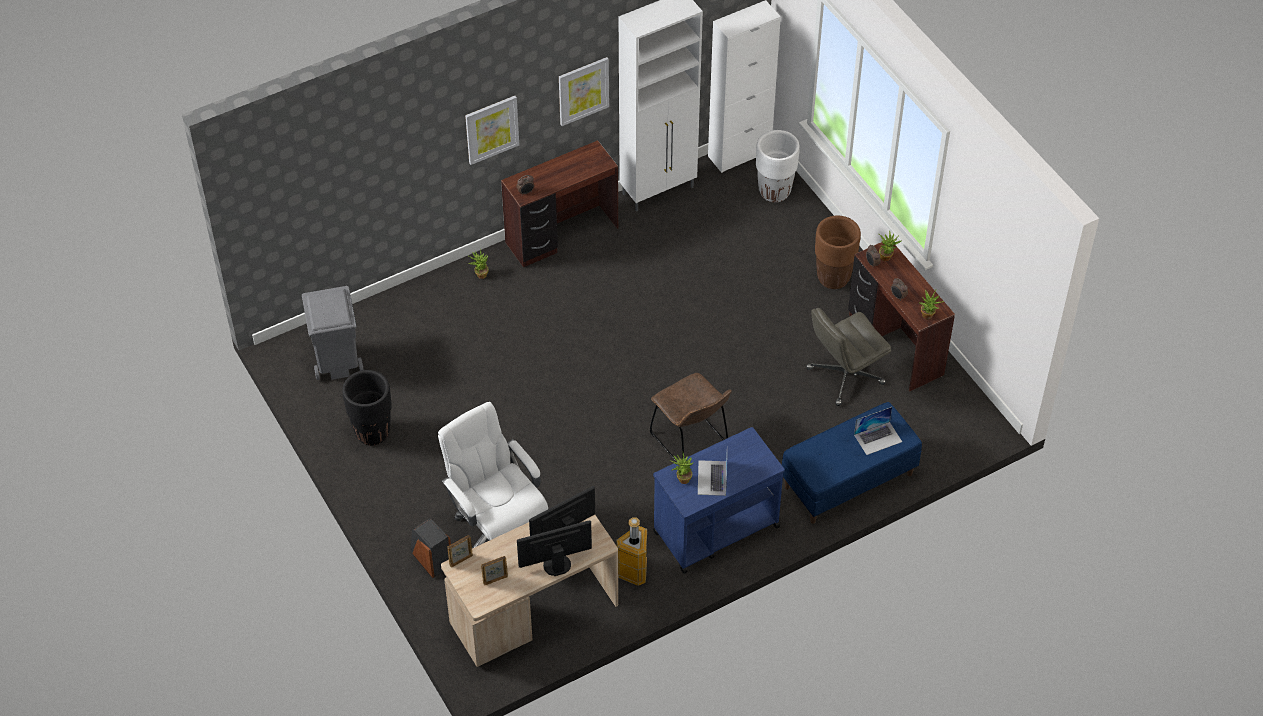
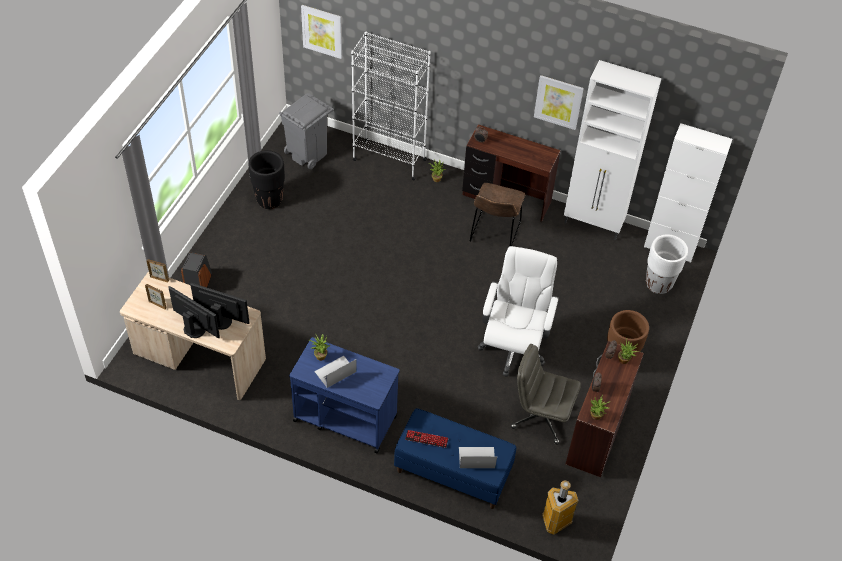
camera: 50 degrees right, 0 degrees up
(415, 297) = (389, 159): none -> white bookcase
(491, 129) = (479, 79): picture -> picture (322, 31)
(497, 528) = (248, 302): white office chair -> white office chair (513, 347)
(634, 571) = (273, 393): trash can -> trash can (556, 522)
(691, 441) = (405, 362): brown chair -> brown chair (494, 234)
(827, 463) = (426, 439): none -> keyboard
(878, 438) = (476, 457): laptop -> laptop turned 150 degrees clockwise

